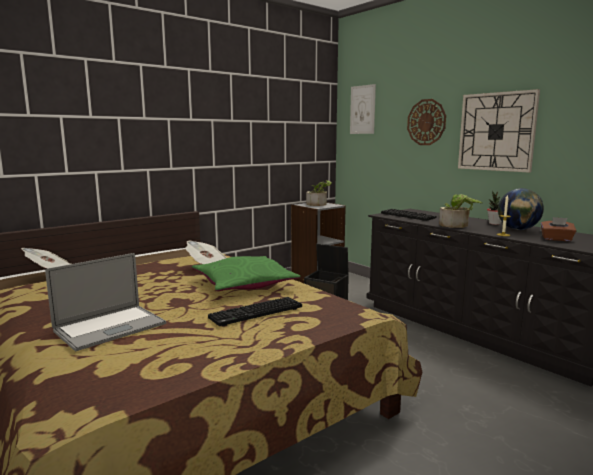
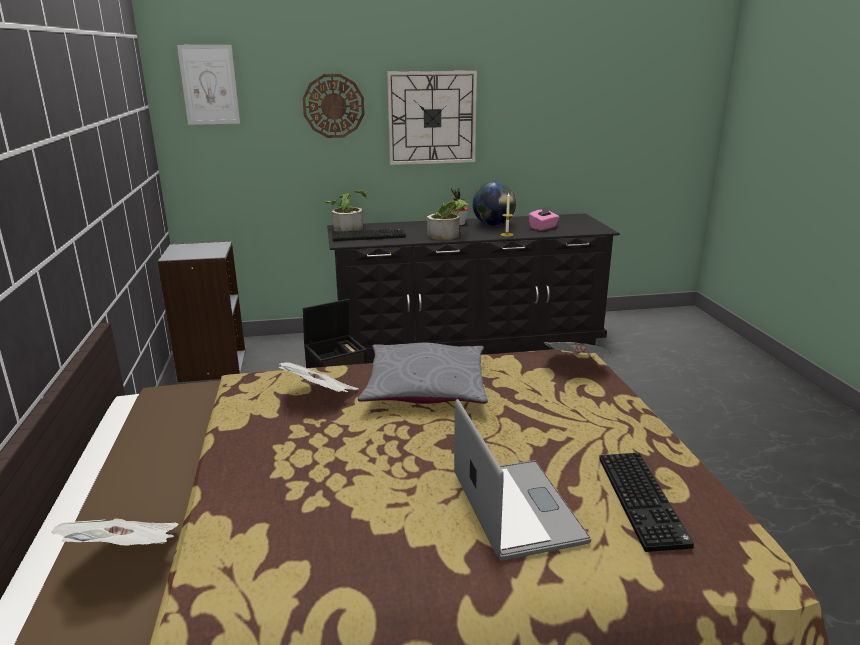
camera: 60 degrees left, 10 degrees up
(244, 284) = (425, 388): green pillow -> grey pillow
(256, 313) = (541, 403): keyboard -> keyboard (644, 501)
(318, 204) = (192, 249): potted plant -> potted plant (348, 227)
(340, 315) = (575, 365): none -> newspaper
(556, 239) = (543, 228): brown tissue box -> pink tissue box

